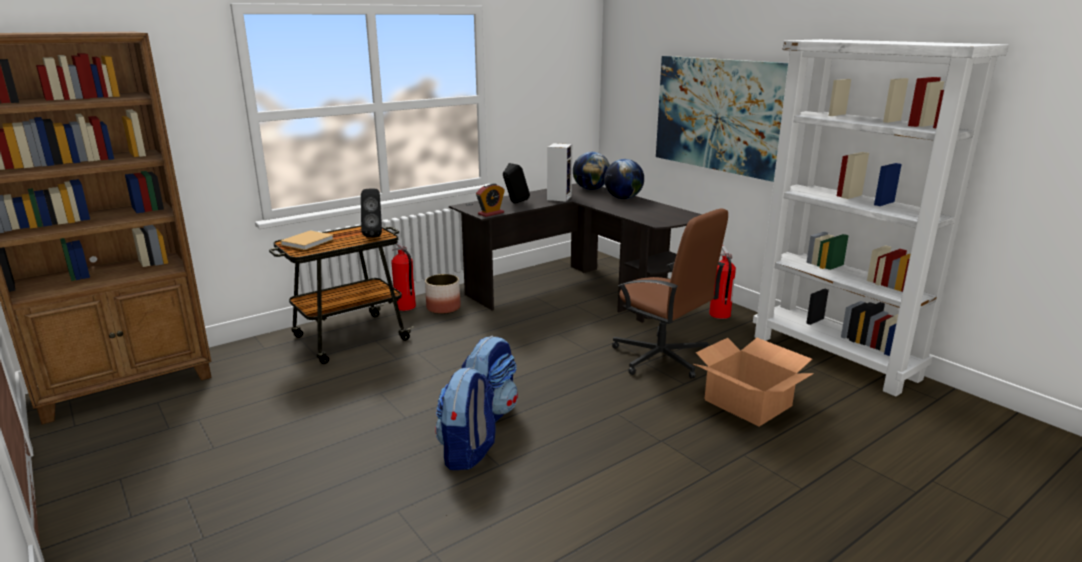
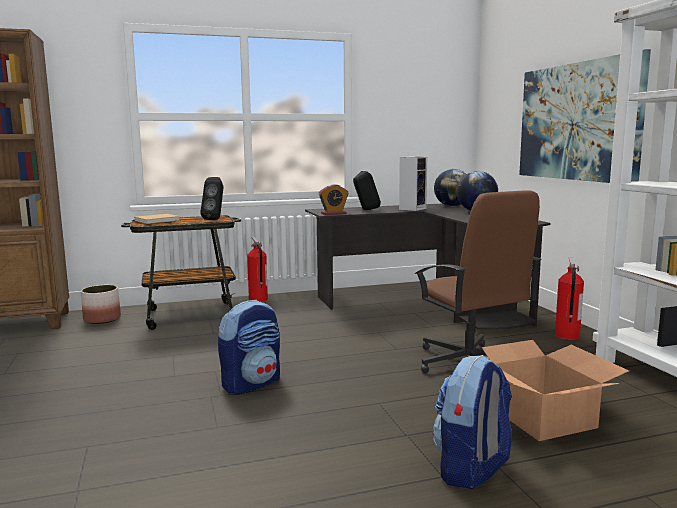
camera: 20 degrees right, 10 degrees down
(443, 308) = (290, 303): planter -> planter (102, 319)
(468, 453) = (198, 412): backpack -> backpack (471, 469)

